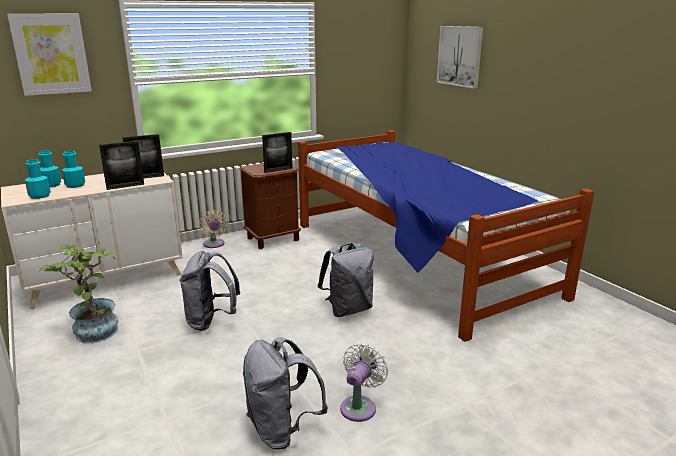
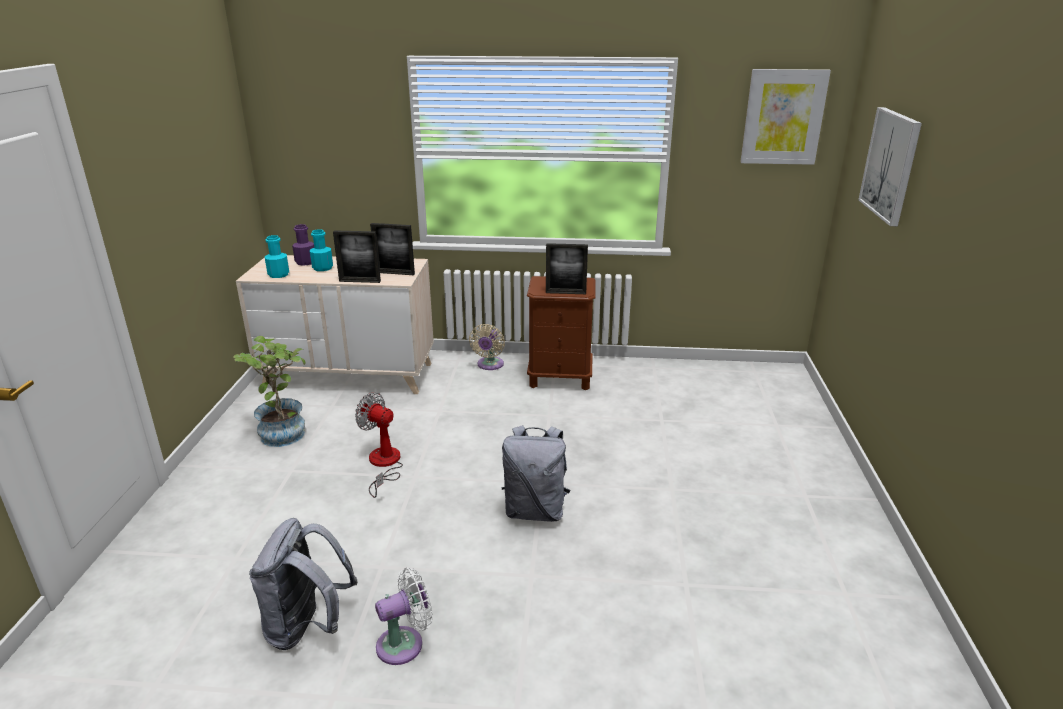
camera: 35 degrees right, 5 degrees up
(51, 54) = (331, 116): picture -> picture (783, 117)
(51, 185) = (305, 262): turquoise bottle -> purple bottle
(211, 321) = (383, 465): grey backpack -> fan
(415, 258) = (709, 469): bed -> none

